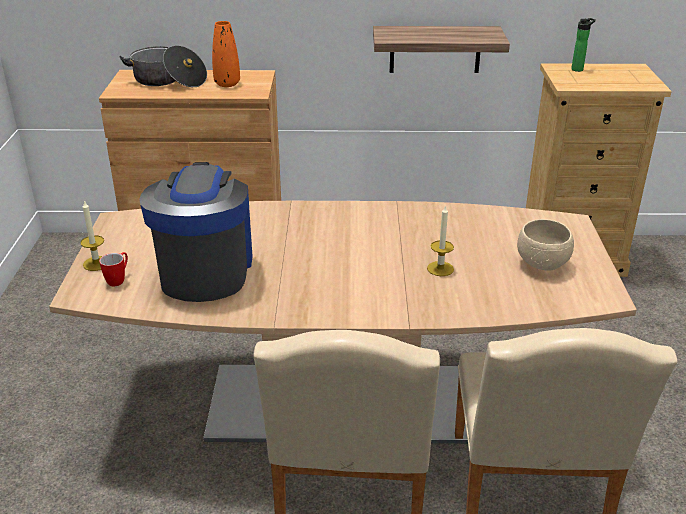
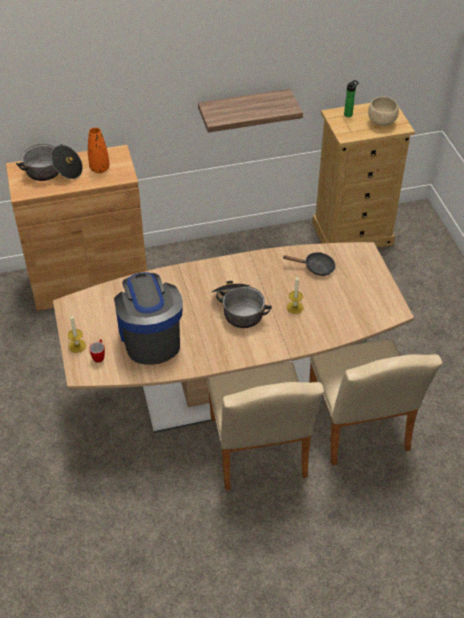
camera: 15 degrees left, 15 degrees up
(353, 258) = (239, 309): none -> cooking pot
(489, 229) = (316, 267): none -> black frying pan
(543, 265) = (355, 292): beige bowl -> beige bowl (382, 122)

